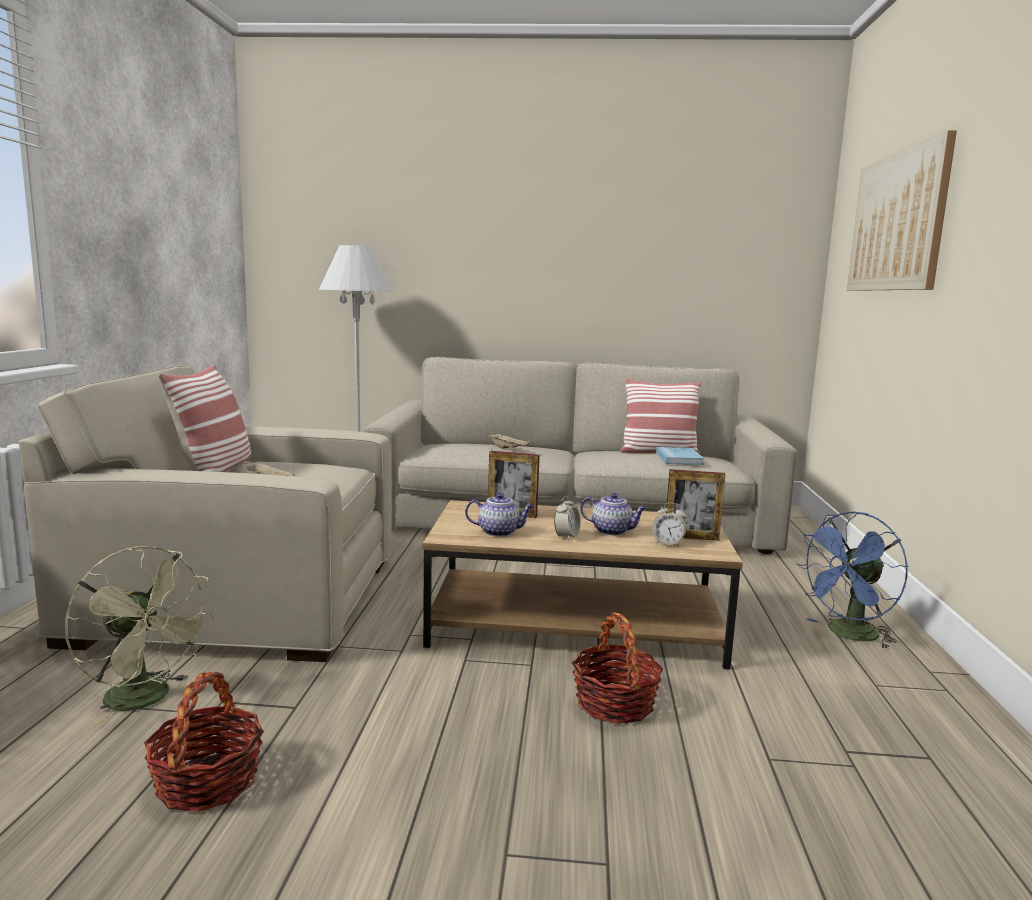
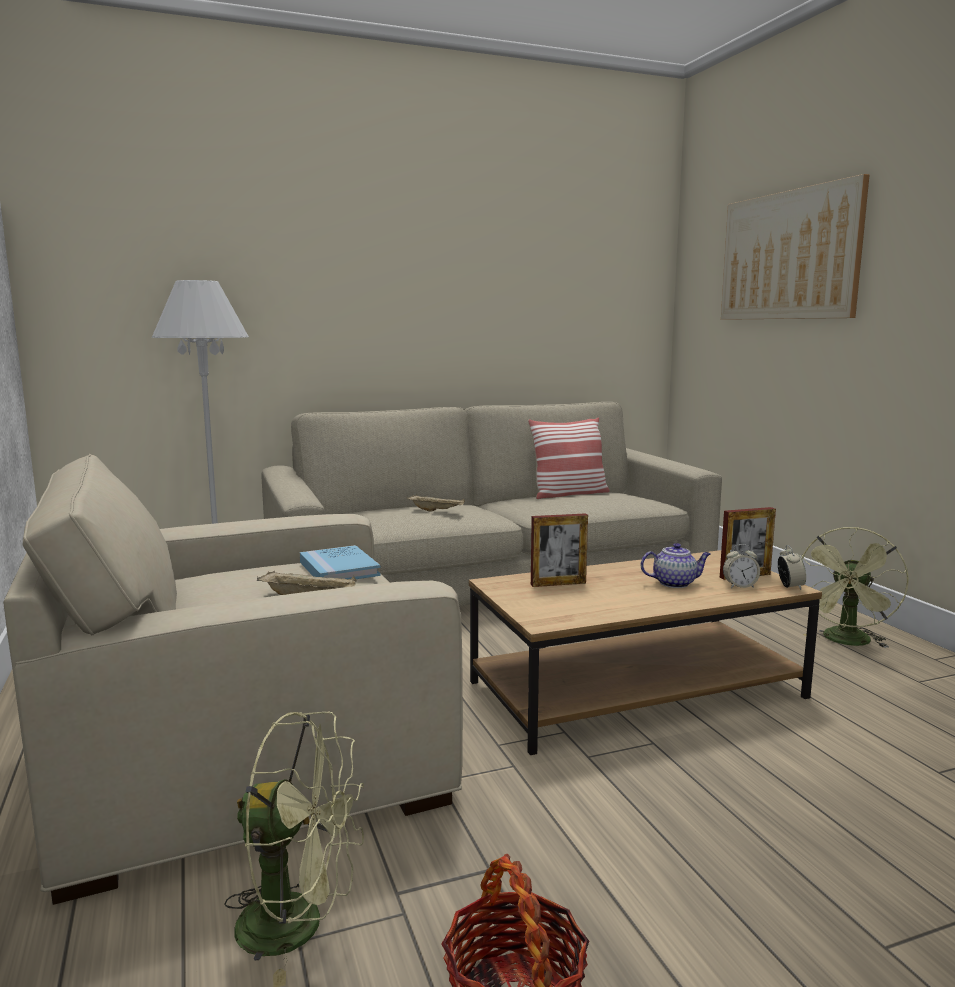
camera: 25 degrees left, 0 degrees up
(215, 470) = (202, 592): pillow -> none
(499, 532) = (582, 606): teapot -> none
(566, 536) = (648, 597): alarm clock -> alarm clock (790, 586)
(615, 703) = (770, 760): basket -> none
(679, 458) = (609, 498): blue book -> blue book (339, 568)
(848, 635) = (847, 642): blue fan -> green fan

